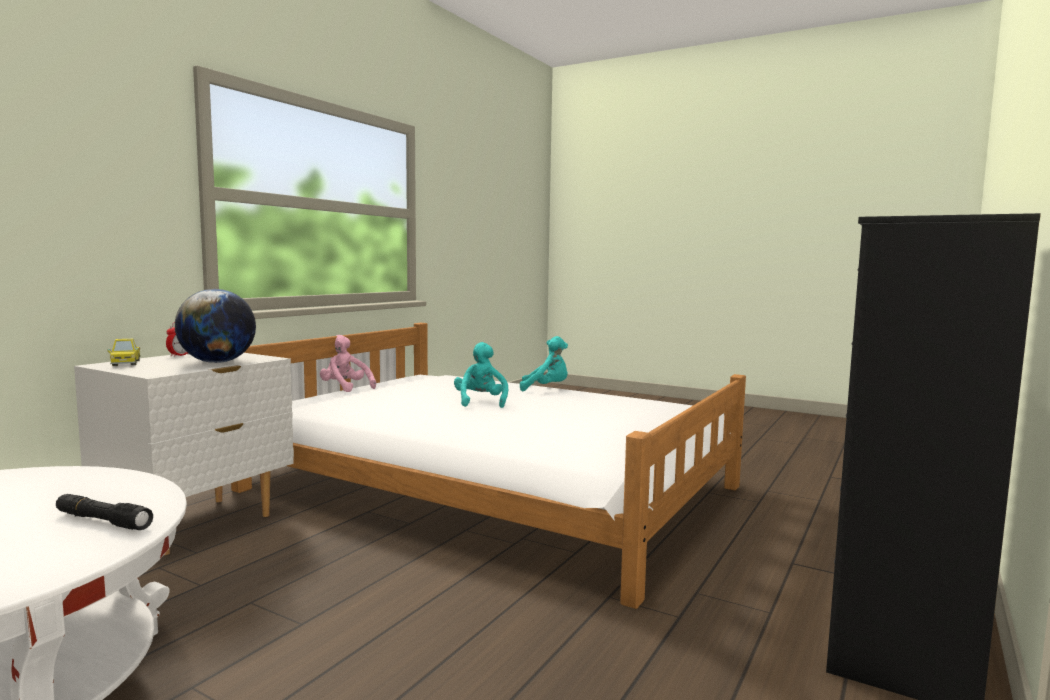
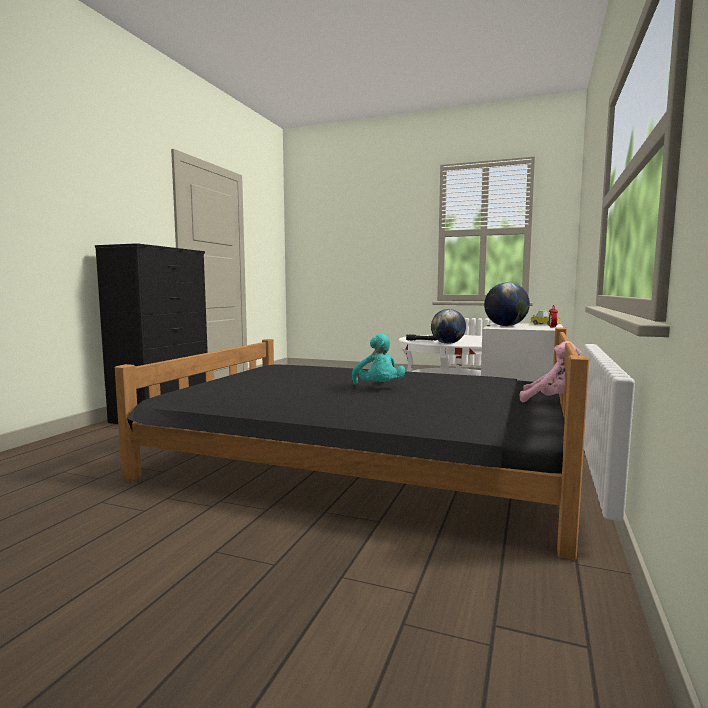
camera: 170 degrees right, 0 degrees up
(111, 483) = (447, 343): none -> globe
(494, 489) = (362, 459): white bed -> black bed
(546, 388) = (324, 407): turquoise plush toy -> none

